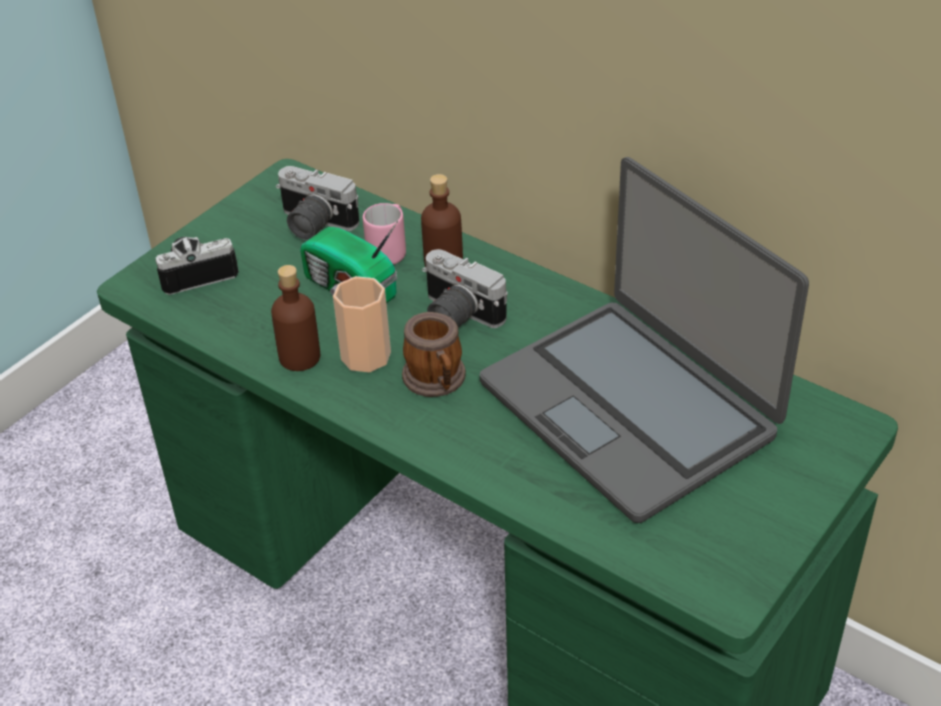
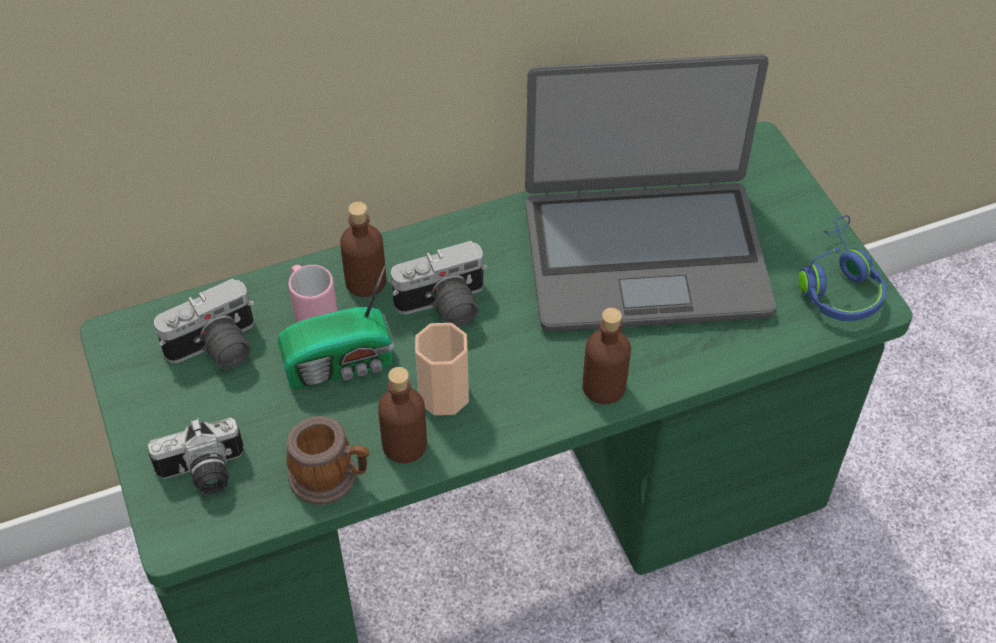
camera: 60 degrees left, 10 degrees up
(197, 273) = (204, 474): camera -> camera turned 120 degrees counterclockwise
(437, 381) = (517, 360): mug -> mug (331, 477)
(453, 445) = (604, 386): none -> brown bottle
(730, 558) = (837, 283): none -> blue headphones

